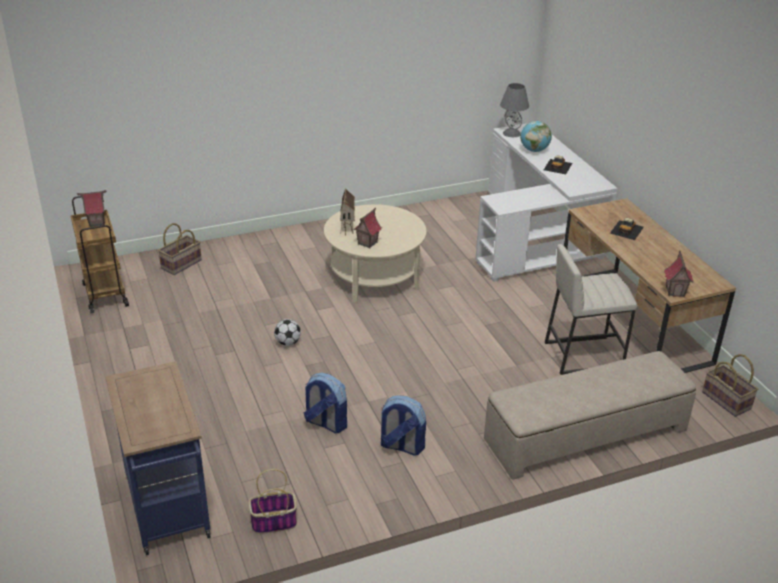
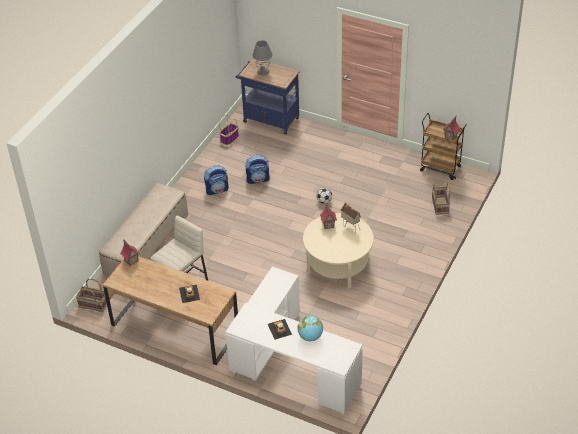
camera: 140 degrees right, 10 degrees up
(512, 133) = (344, 347): grey table lamp -> grey table lamp (263, 72)

